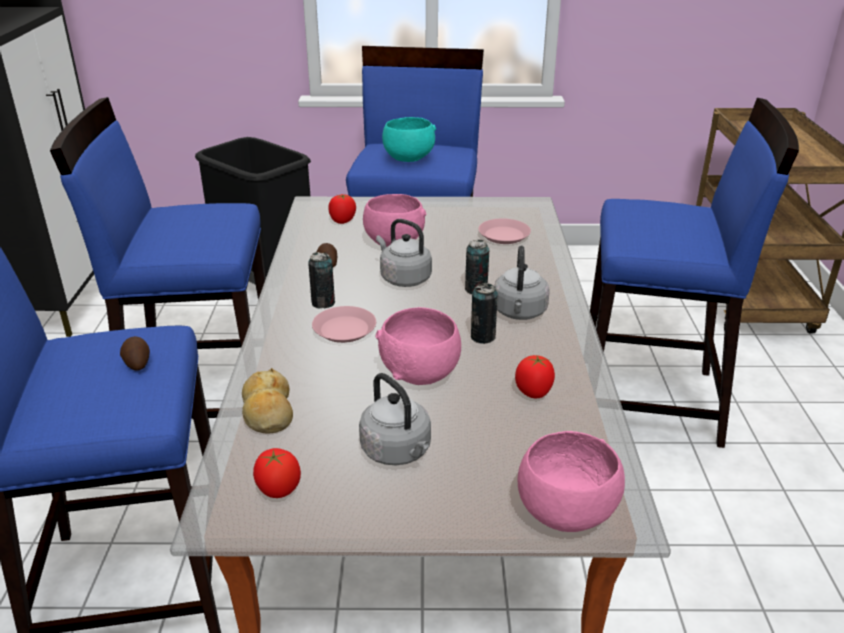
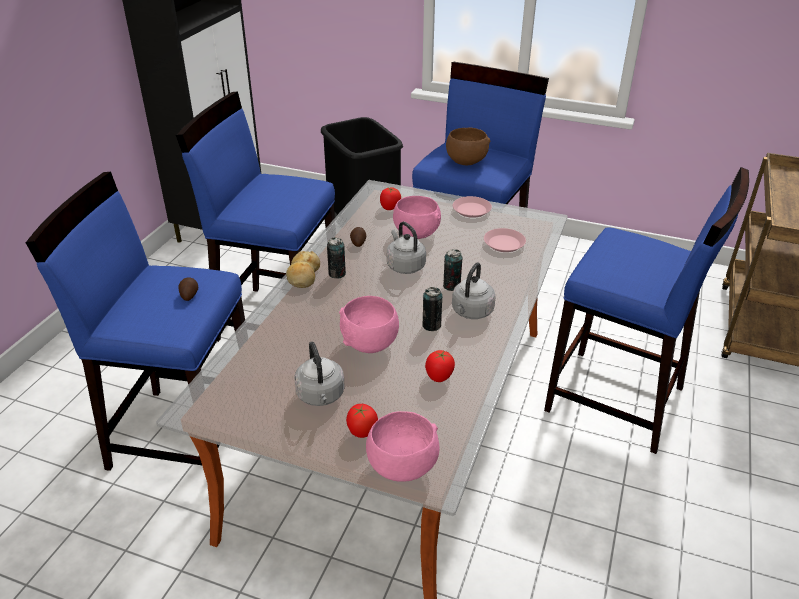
camera: 20 degrees right, 5 degrees up
(268, 412) = (256, 347): bread -> bread (303, 276)
(278, 490) = (234, 401): tomato -> tomato (362, 431)
(344, 329) = (339, 298): pink plate -> pink plate (471, 210)
(407, 159) = (465, 161): turquoise bowl -> brown bowl

